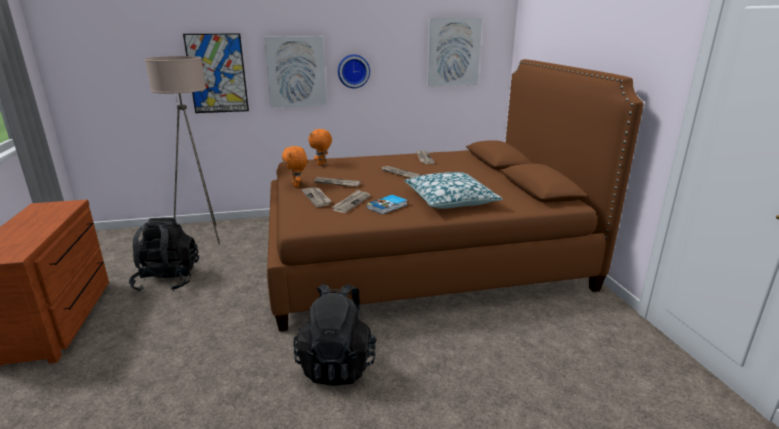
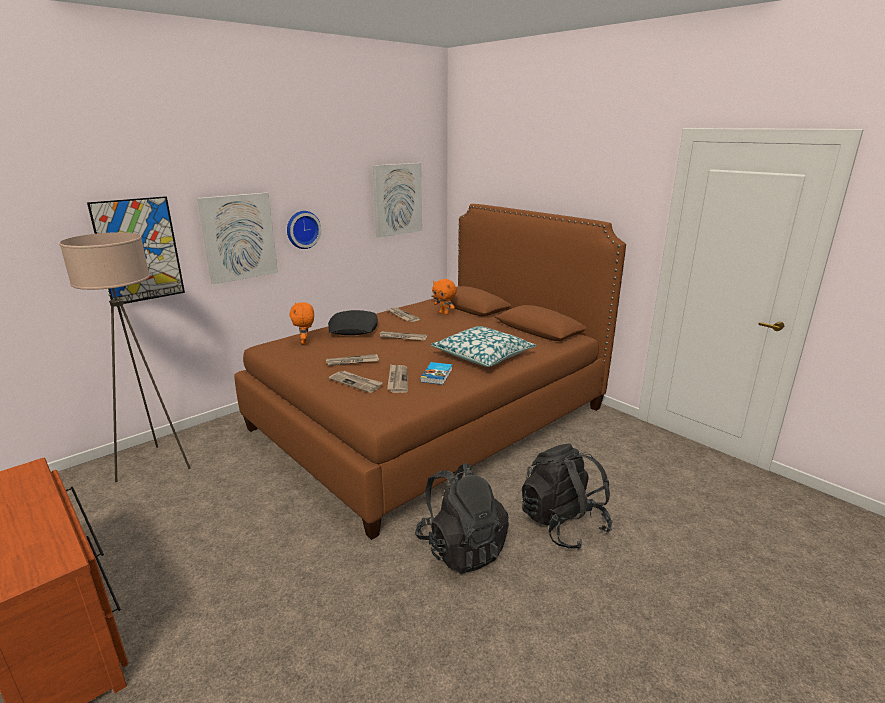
camera: 30 degrees left, 0 degrees up
(168, 280) = (169, 532): black backpack -> black backpack (562, 524)
(297, 185) = (312, 373): orange plush toy -> orange plush toy (444, 313)
(371, 161) = (354, 329): none -> black pillow

